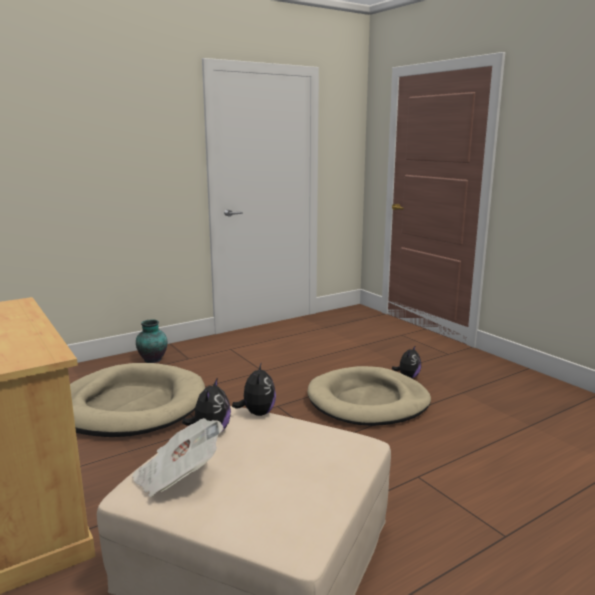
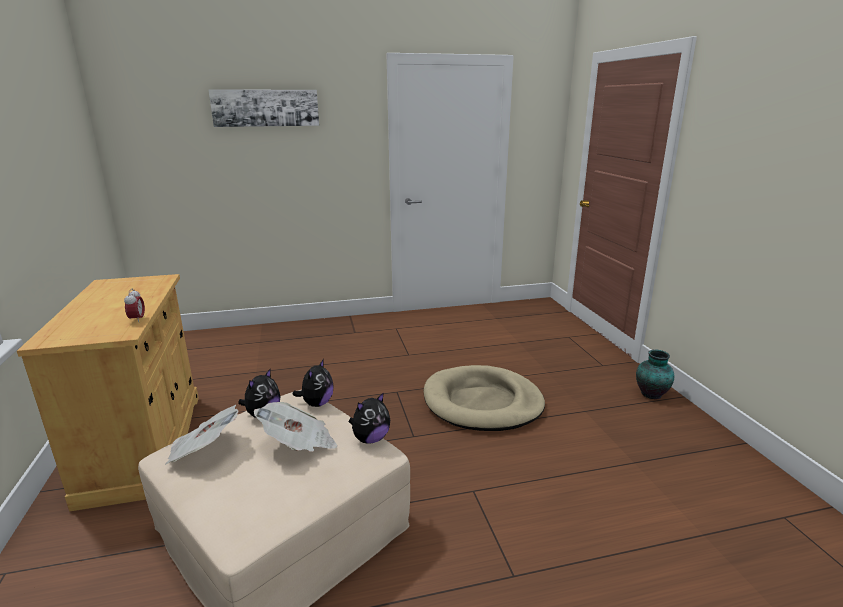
camera: 20 degrees right, 5 degrees up
(48, 341) = (137, 319): none -> alarm clock
(74, 111) = (265, 108): none -> picture
(130, 406) = (280, 369): beige dog bed -> none
(153, 360) = (325, 330): vase -> vase (651, 394)
(281, 449) = (299, 444): none -> newspaper
(408, 377) = (541, 384): plush toy -> plush toy (370, 439)

